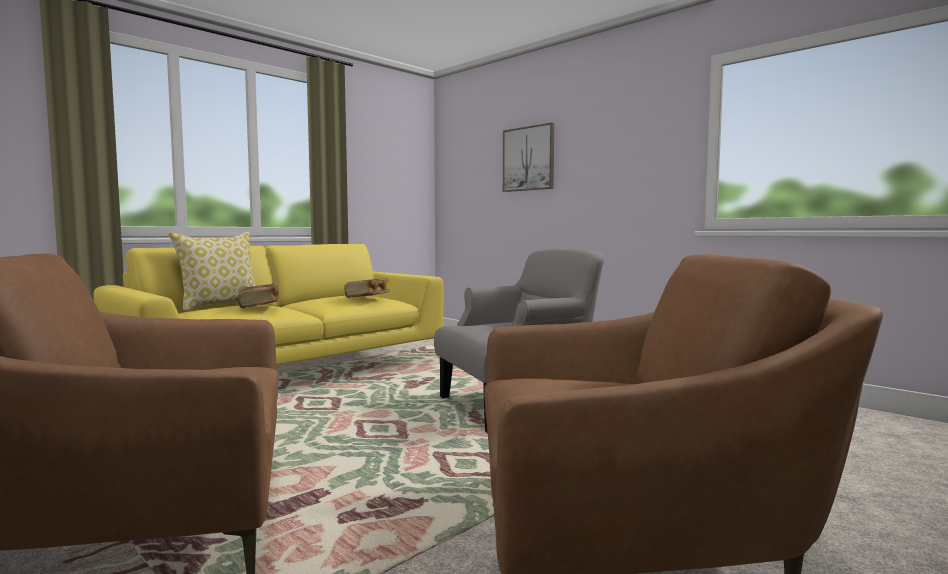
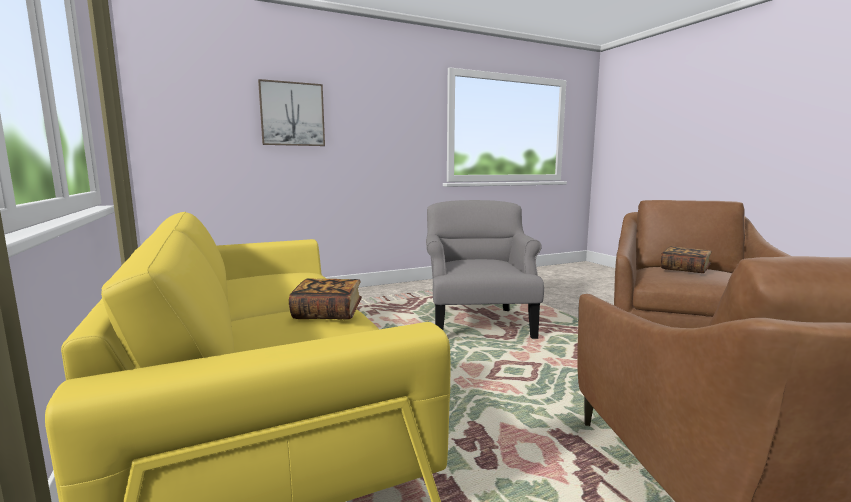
camera: 70 degrees left, 5 degrees up
(220, 306) = (238, 339): pillow -> none
(367, 297) = (306, 275): book -> book (684, 269)

